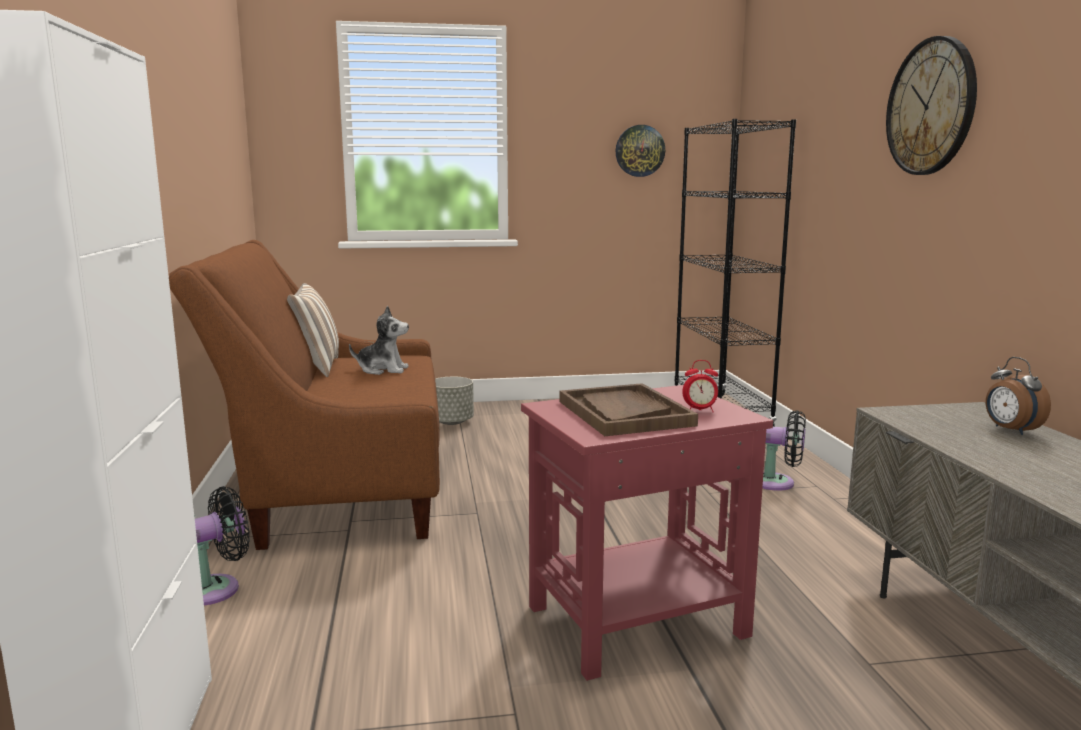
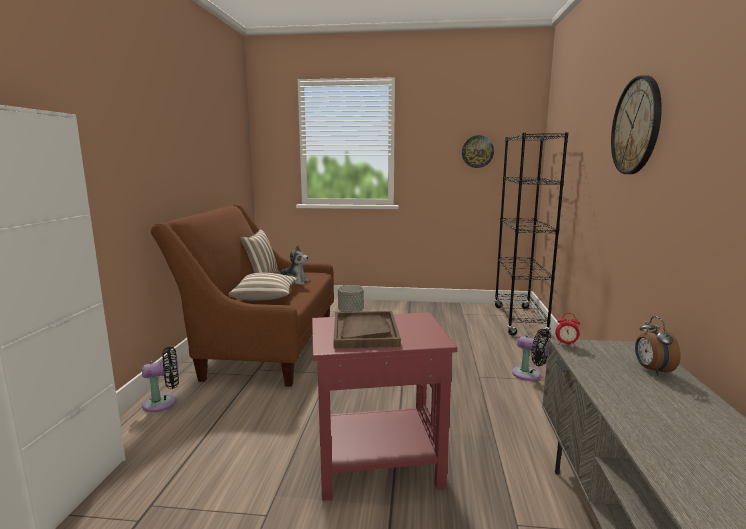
camera: 15 degrees right, 0 degrees up
(358, 395) = (265, 297): none -> pillow
(700, 410) = (415, 334): alarm clock -> alarm clock (566, 344)

